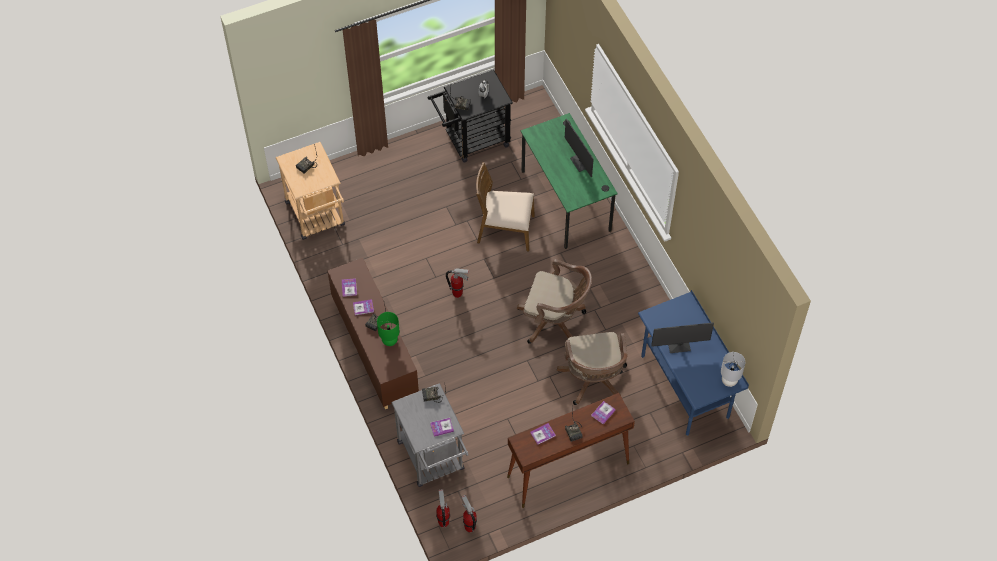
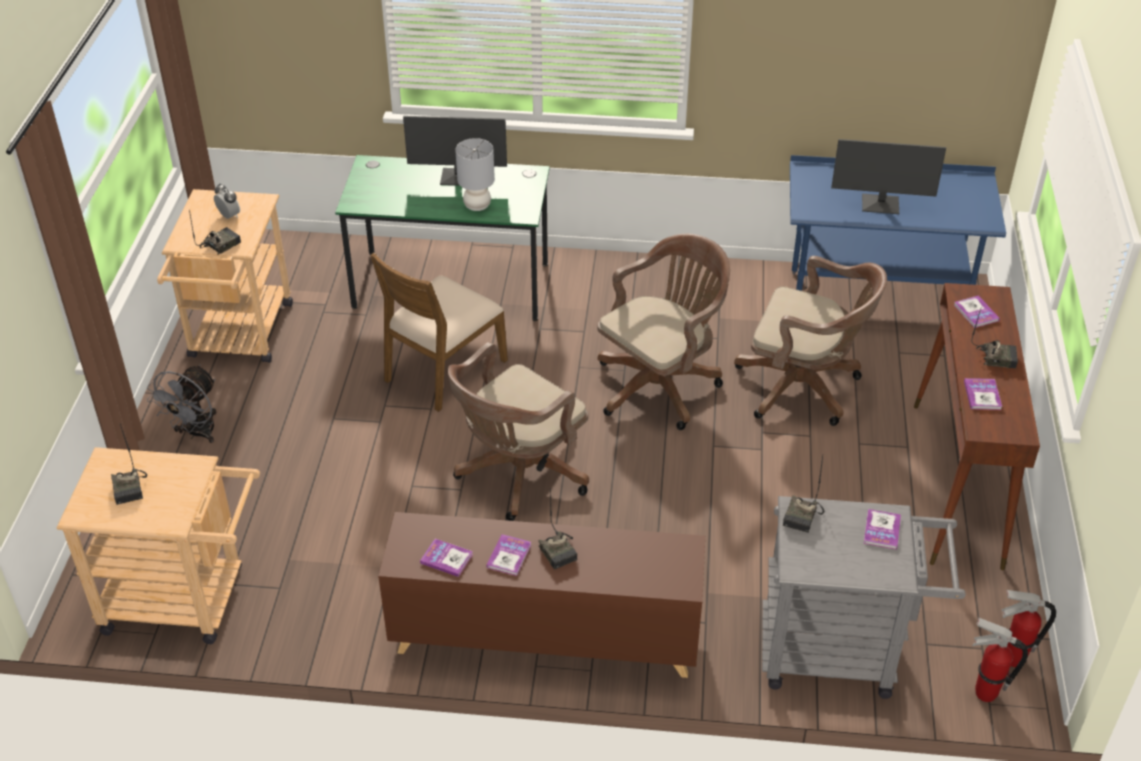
camera: 60 degrees left, 15 degrees down
(389, 341) = (613, 548): green table lamp -> none
(404, 163) = (196, 433): none -> grey fan
(458, 294) = (518, 475): fire extinguisher -> brown office chair
(472, 140) = (239, 337): black cart -> beige cart
(679, 345) = (880, 205): monitor -> monitor turned 75 degrees clockwise
(729, 381) = (975, 184): grey table lamp -> grey table lamp (477, 206)

